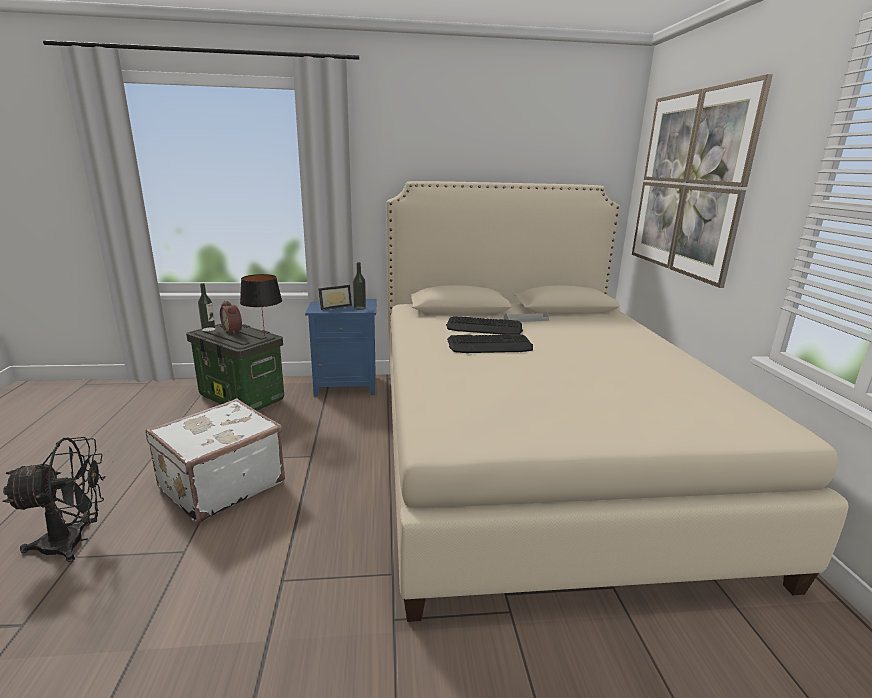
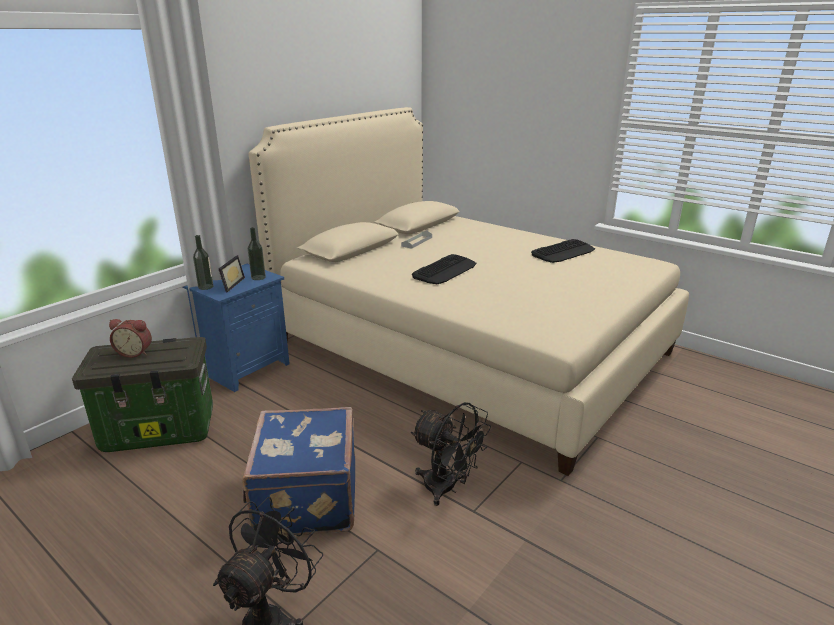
camera: 45 degrees left, 5 degrees up
(208, 329) = (98, 364): bottle -> bottle (206, 287)
(220, 485) = (305, 498): white suitcase -> blue suitcase
(264, 336) = (187, 343): black table lamp -> none
(300, 547) = (447, 488): none -> black fan
(484, 327) = (407, 258): keyboard -> keyboard (563, 252)
(689, 184) = (498, 104): picture -> none

